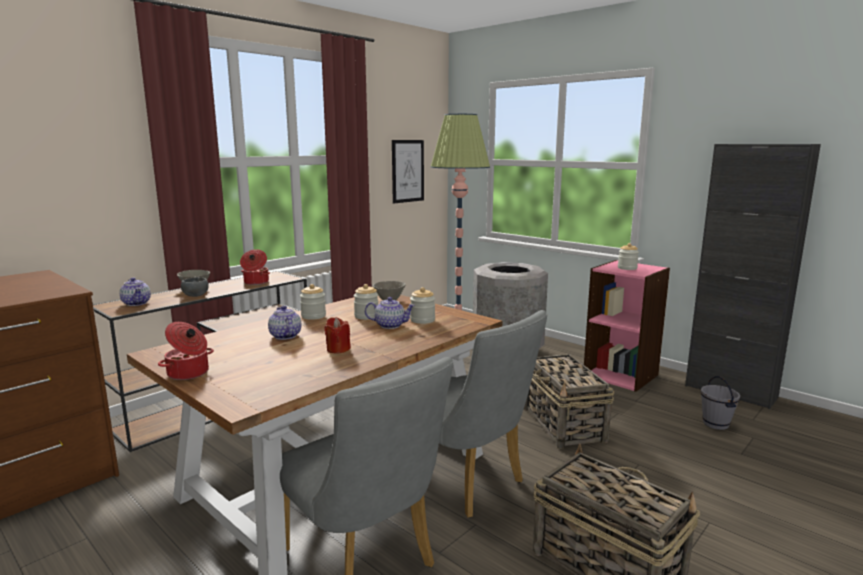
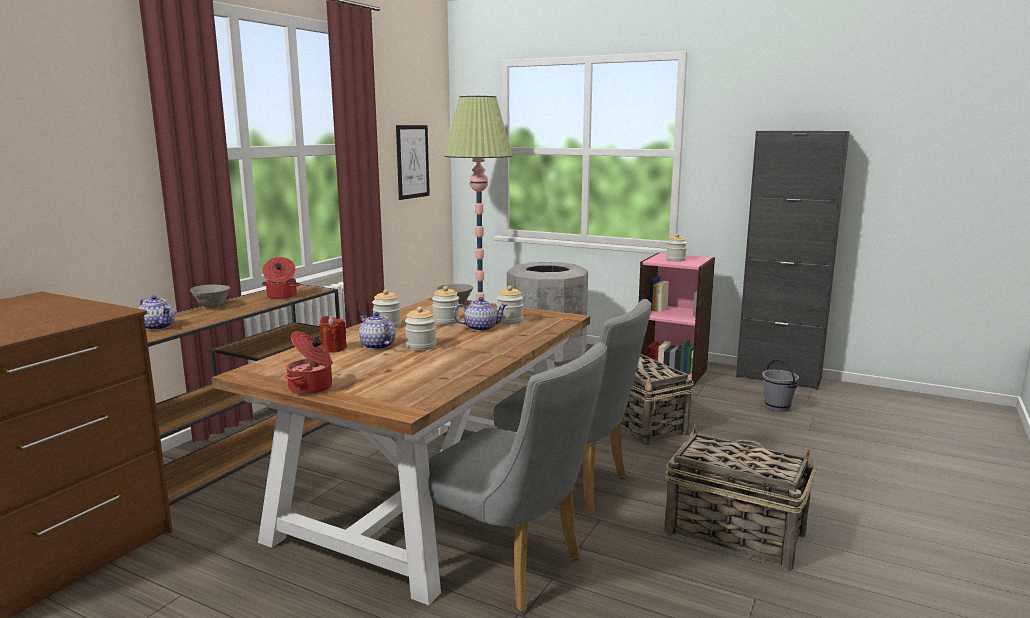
camera: 15 degrees left, 0 degrees up
(196, 296) = (225, 314): grey bowl -> none
(321, 339) = (421, 346): none -> jar
(338, 349) = (449, 353): red candle -> red candle (333, 349)

